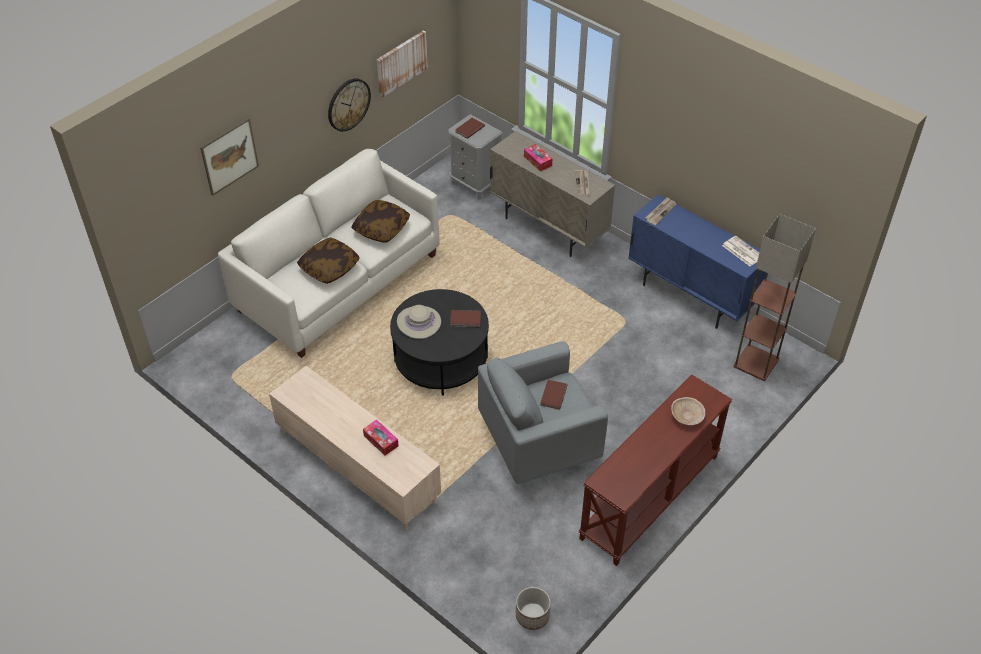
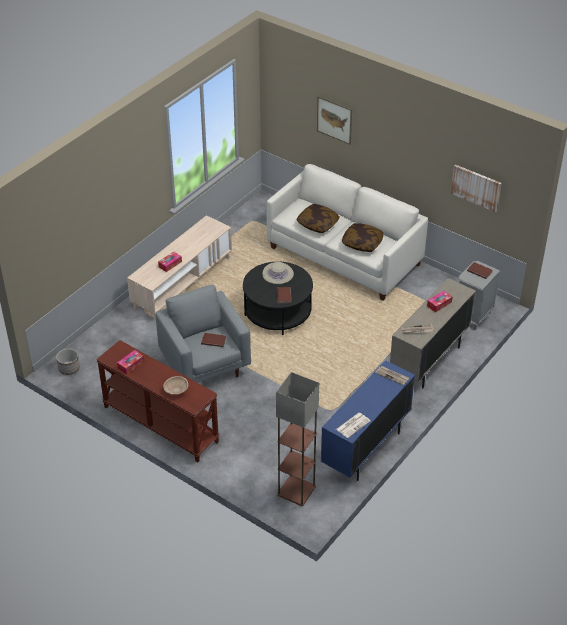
camera: 85 degrees right, 5 degrees down
(348, 104) = (425, 172): wall clock -> none
(637, 468) = (131, 365): none -> tissue box

